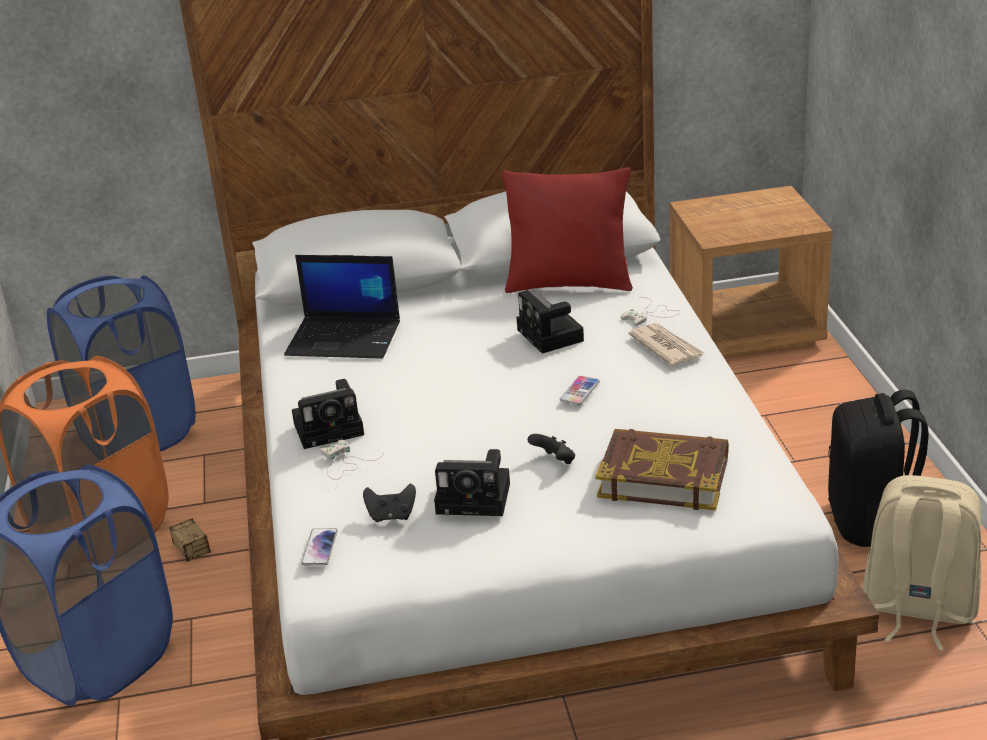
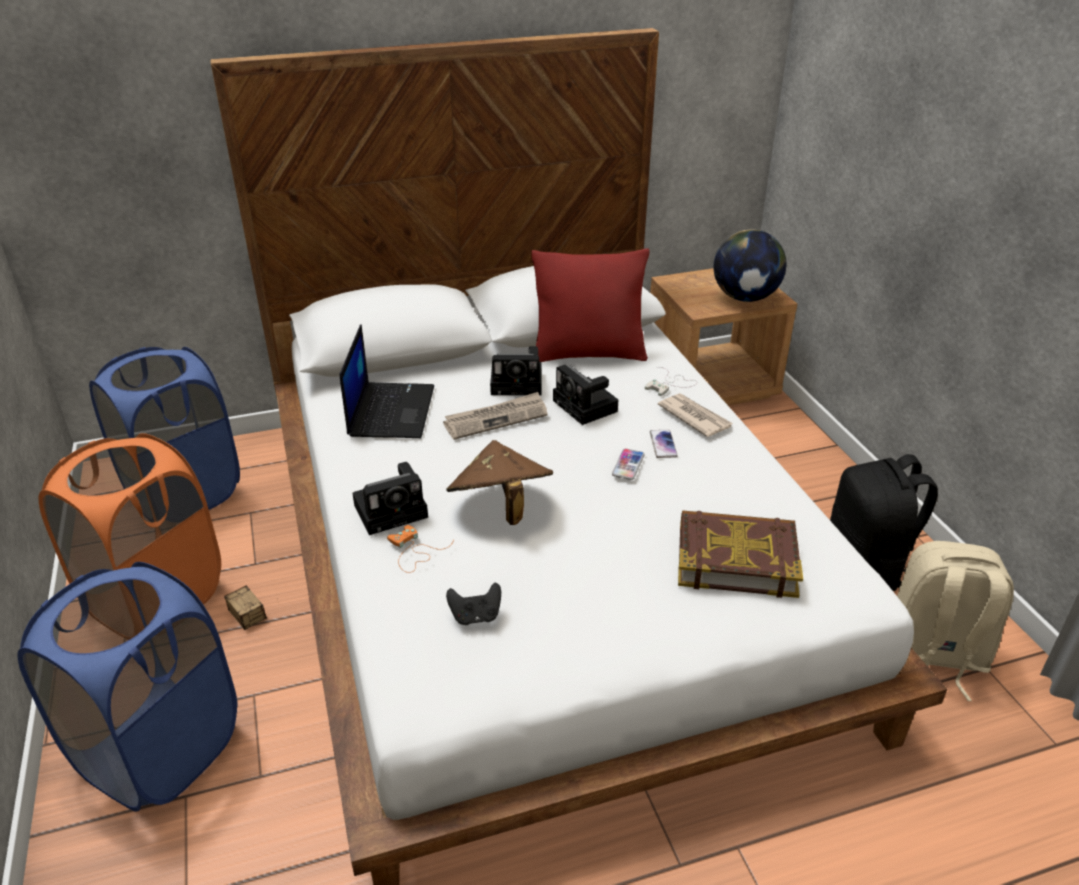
camera: 10 degrees left, 5 degrees up
(319, 548) = (405, 659): phone -> phone (663, 444)
(344, 463) = (414, 551): white game controller -> orange game controller
(345, 338) = (390, 410): laptop -> laptop turned 90 degrees counterclockwise
(437, 427) = (500, 508): none -> brown hat
(453, 346) = (496, 418): none -> newspaper
(477, 498) = (559, 591): camera -> camera (519, 383)
(554, 461) = (624, 544): black game controller -> none
(772, 224) = (745, 298): none -> globe

